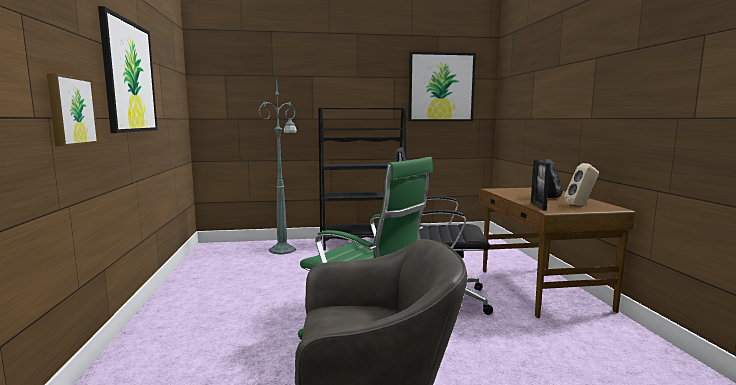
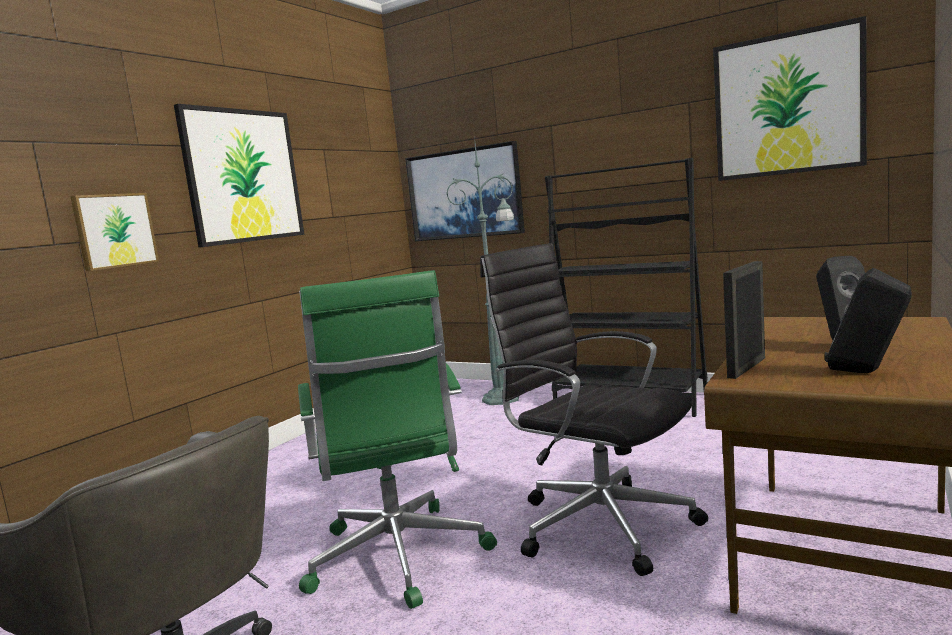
camera: 40 degrees right, 0 degrees up
(244, 112) = (465, 193): none -> picture
(581, 205) = (866, 372): beige speaker -> black speaker

